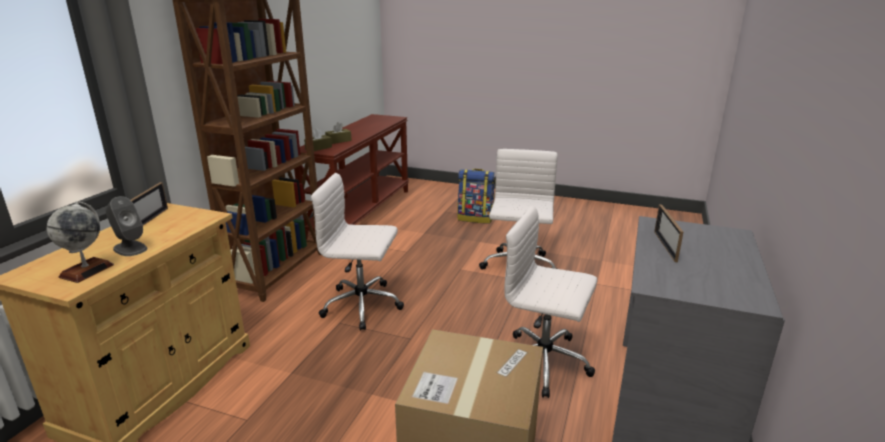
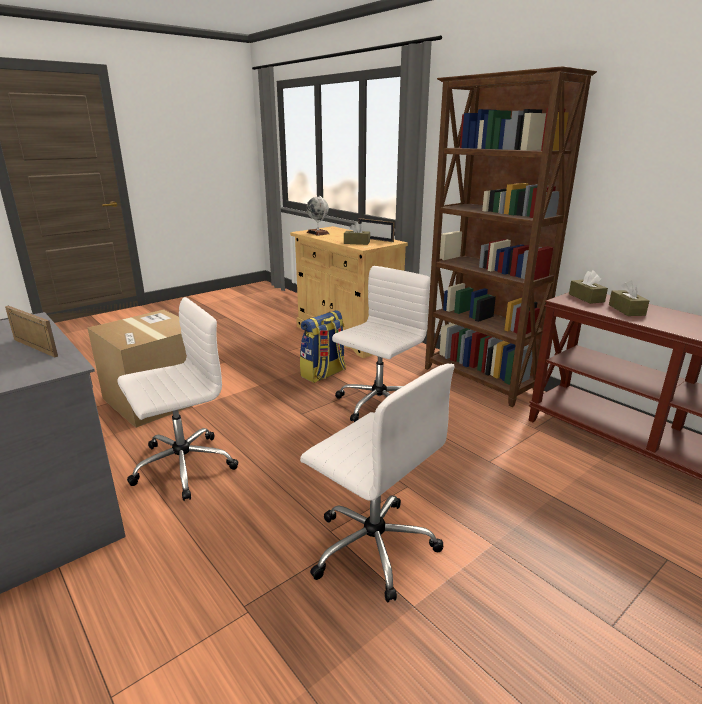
camera: 120 degrees right, 0 degrees up
(130, 248) = (335, 237): grey speaker -> none
(179, 225) = (357, 243): none -> brown tissue box
(476, 218) = (617, 590): backpack -> backpack (323, 374)

